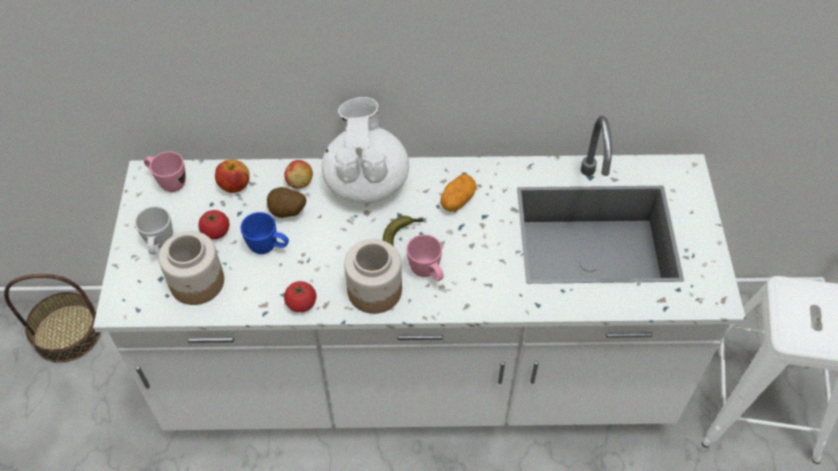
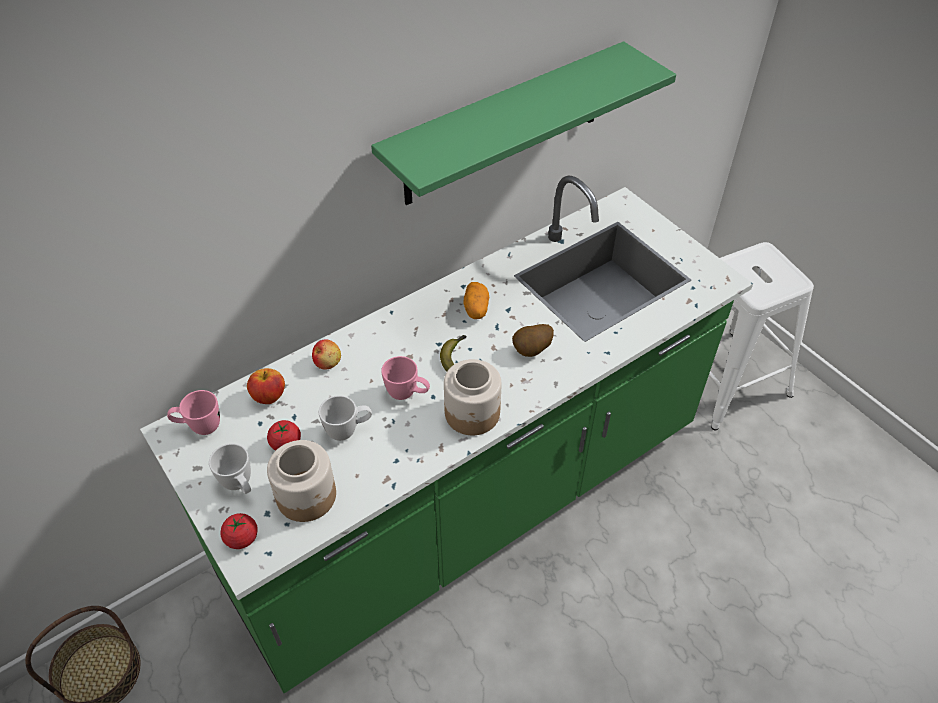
camera: 35 degrees left, 5 degrees down
(269, 248) = (348, 430): blue mug -> white mug
(287, 213) = (339, 393): potato -> potato (532, 351)
(301, 303) = (419, 459): tomato -> tomato (242, 538)
(366, 182) = (387, 332): white teapot -> none
(419, 374) = (468, 506): white counter -> green counter
(427, 273) = (503, 376): pink mug -> pink mug (407, 394)
(550, 40) = (504, 125): none -> green shelf

